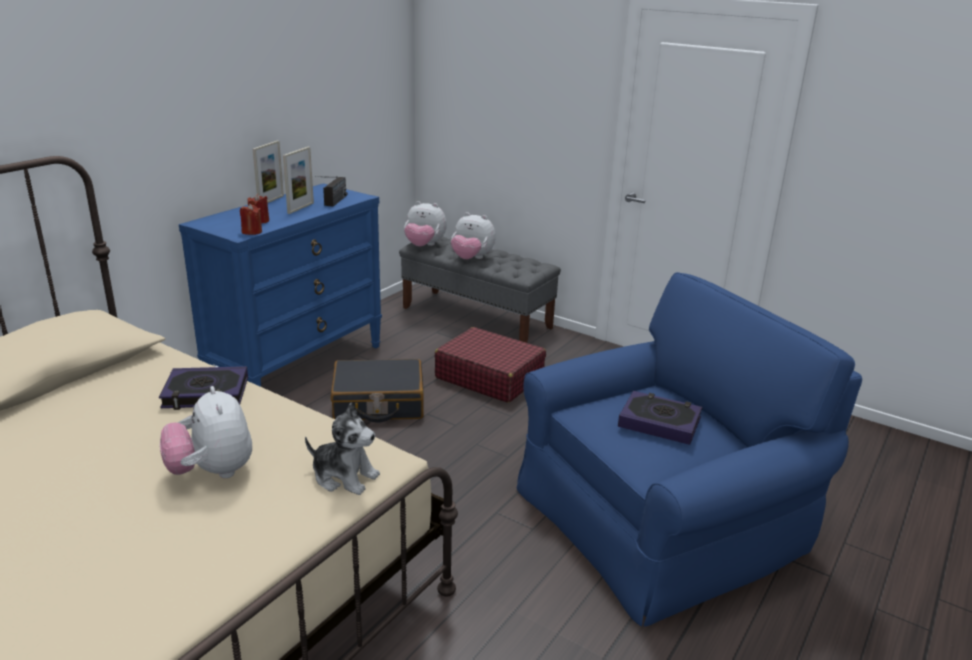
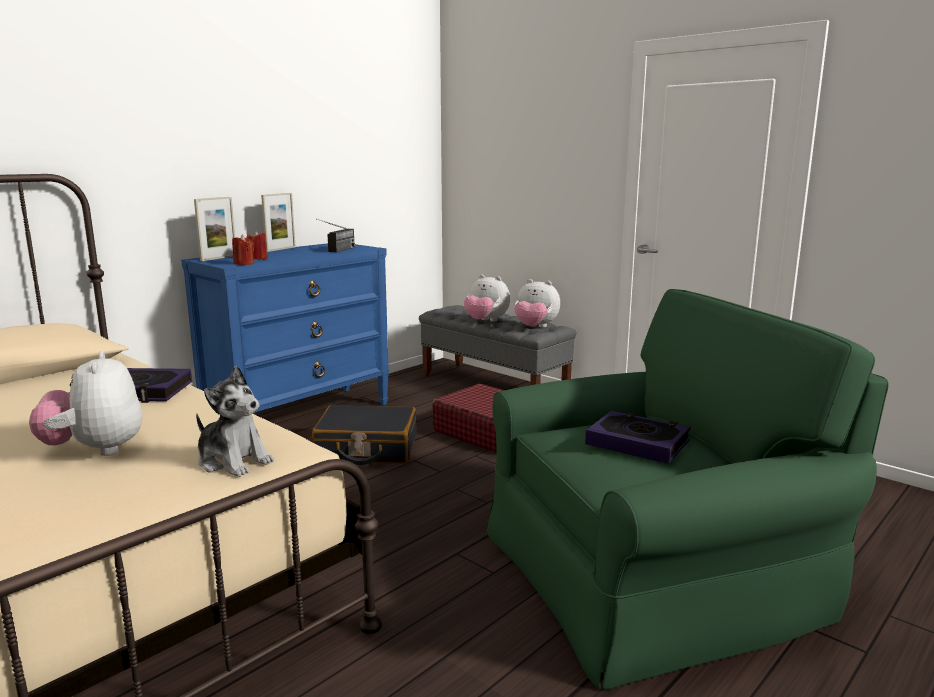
camera: 10 degrees right, 10 degrees down
(300, 208) = (304, 253): picture frame -> picture frame (218, 258)
(424, 246) = (443, 312): plush toy -> plush toy (535, 327)
(662, 519) = (651, 573): blue armchair -> green armchair

